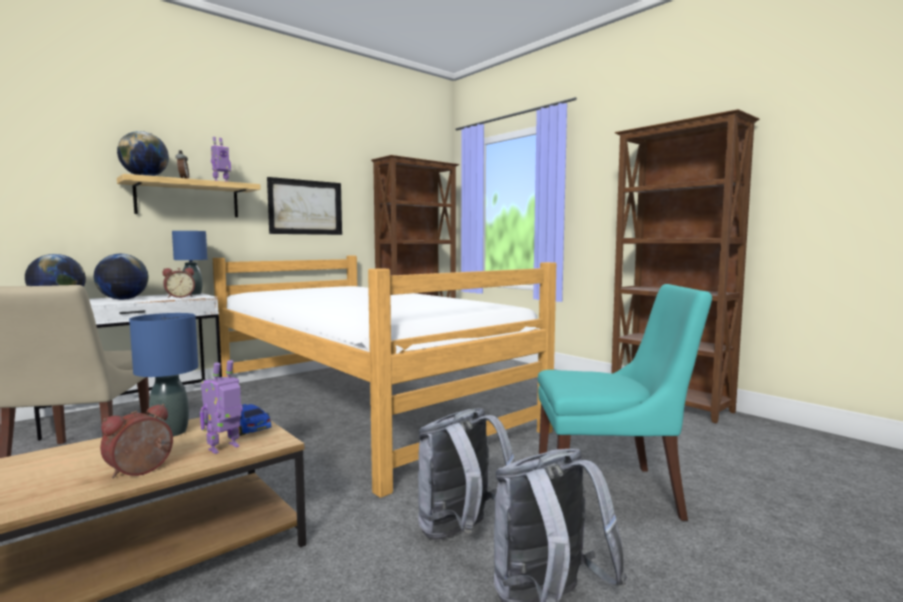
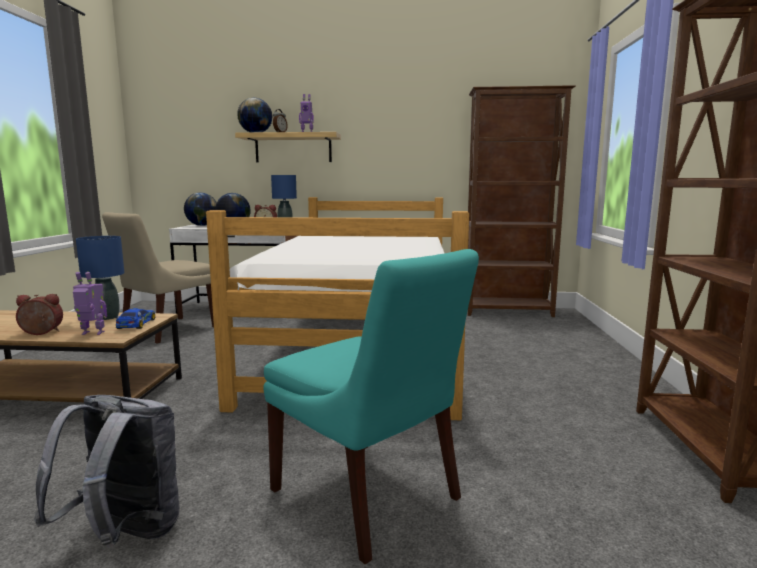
camera: 45 degrees right, 5 degrees up
(305, 207) = (394, 150): picture -> none
(462, 533) = (200, 460): grey backpack -> none

